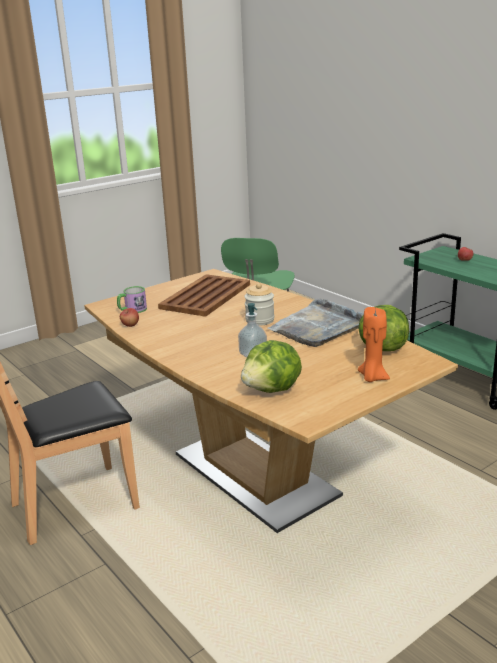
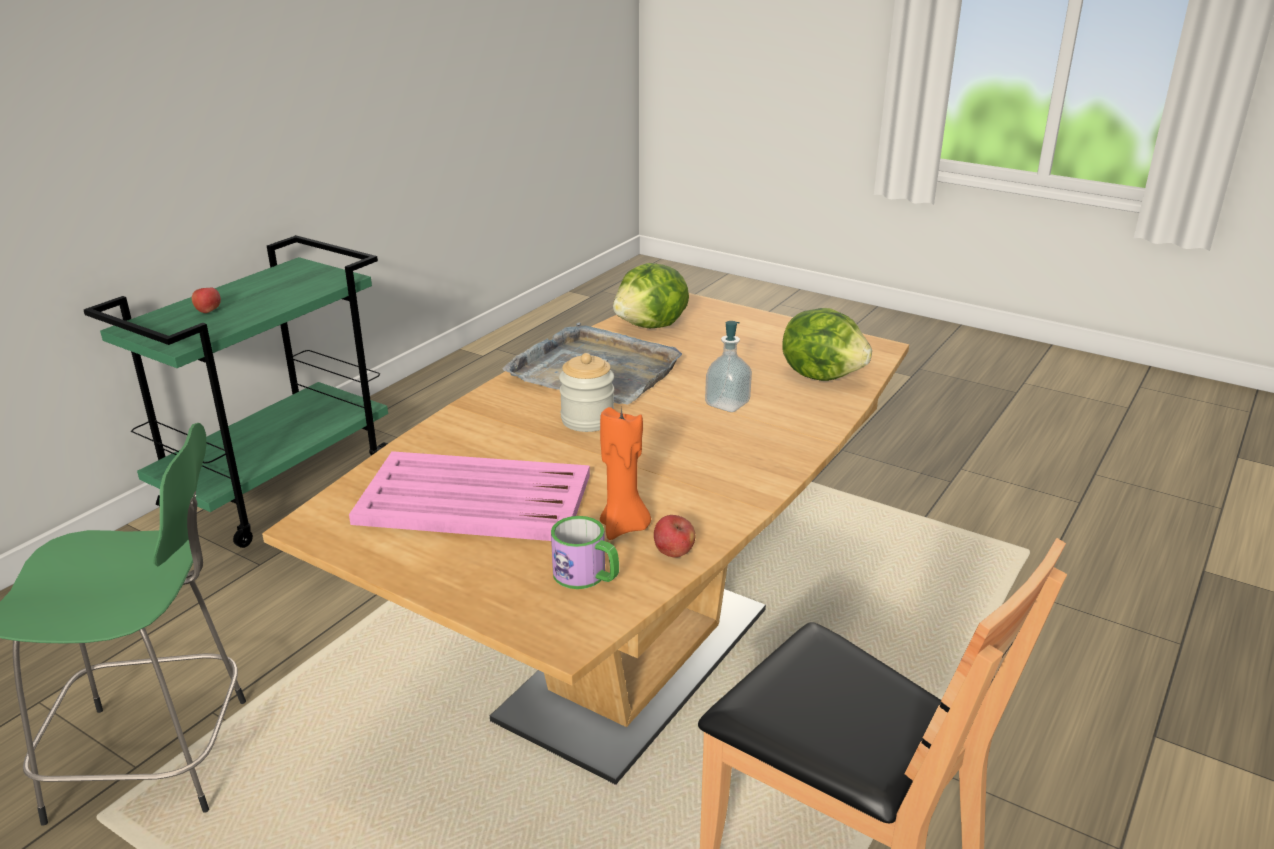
camera: 110 degrees left, 5 degrees up
(205, 296) = (476, 499): brown tray -> pink tray
(372, 378) = (742, 325): orange candle -> orange candle (624, 527)

